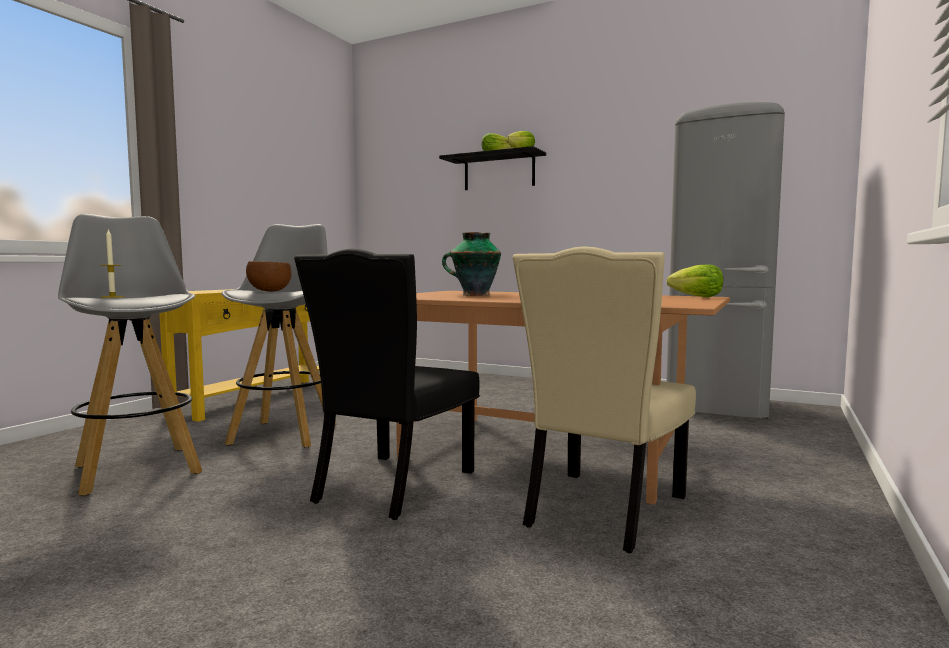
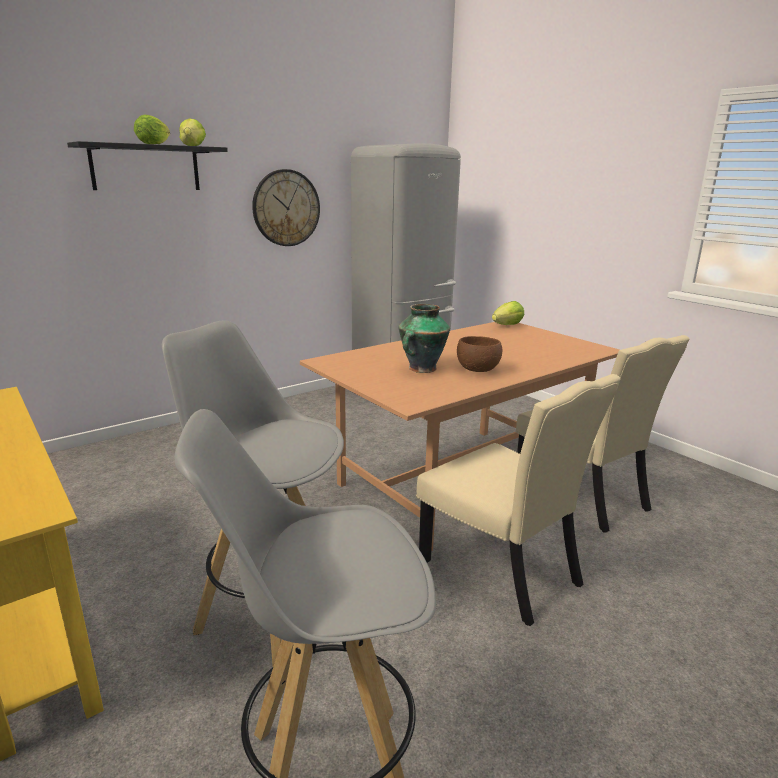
camera: 65 degrees left, 15 degrees up
(112, 297) = (345, 579): candle -> none
(269, 291) = (280, 449): brown bowl -> brown bowl (478, 370)
(394, 484) = (499, 569): black chair -> beige chair
(612, 197) = (286, 208): none -> wall clock

